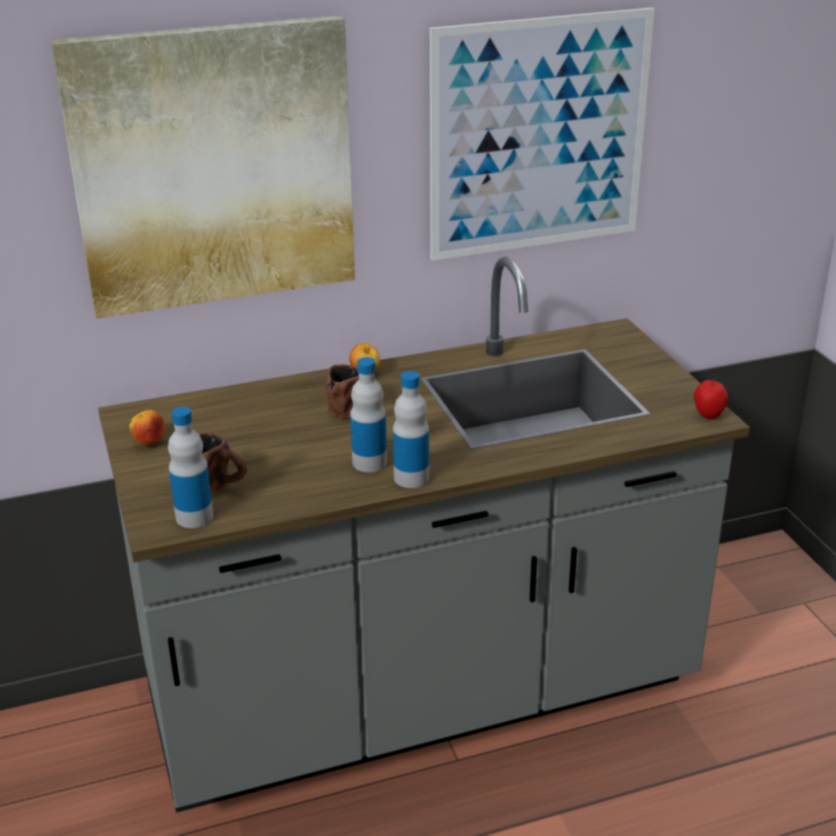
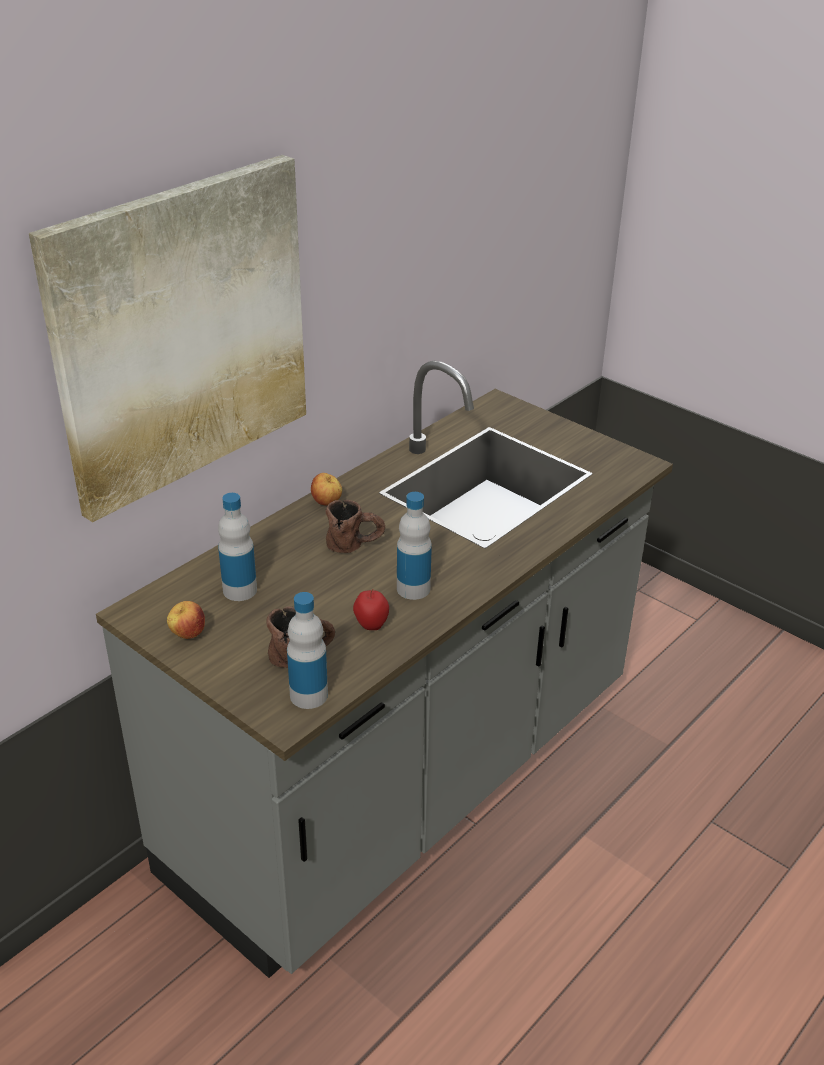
camera: 30 degrees left, 5 degrees up
(411, 478) = (462, 592): bottle -> bottle (240, 590)
(538, 135) = (430, 239): picture -> none
(708, 416) = (636, 462): apple -> apple (371, 626)

